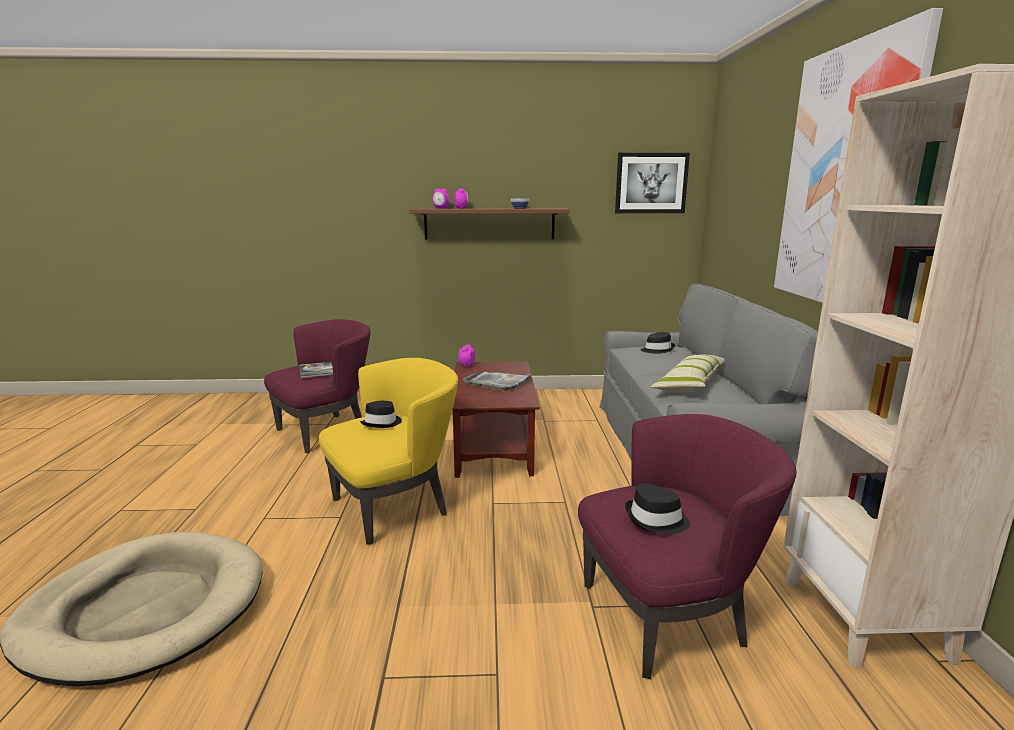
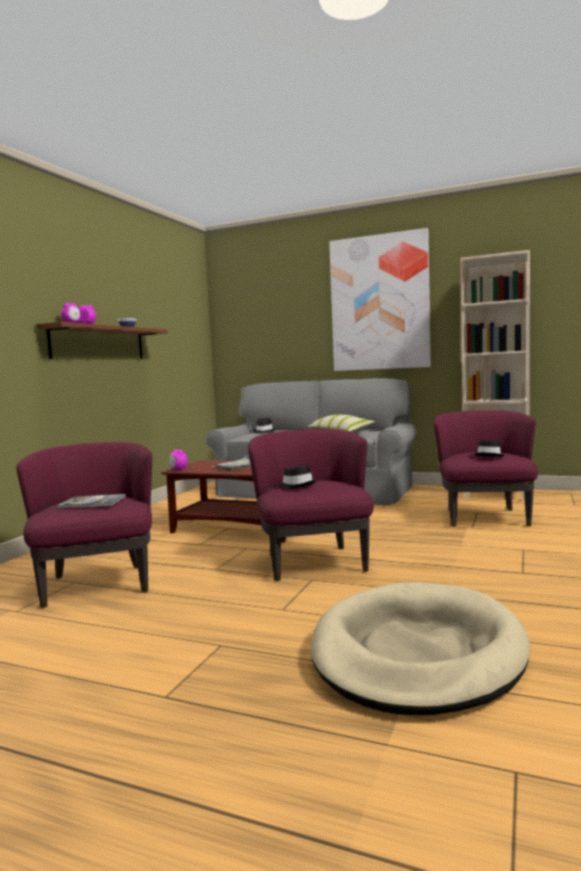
camera: 65 degrees left, 10 degrees down
(394, 507) = (313, 562): yellow armchair -> purple armchair
(651, 183) = (186, 314): picture -> none

